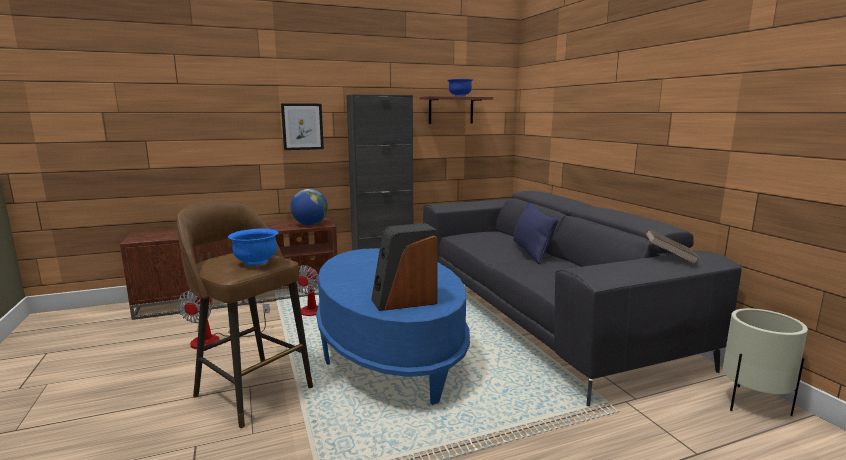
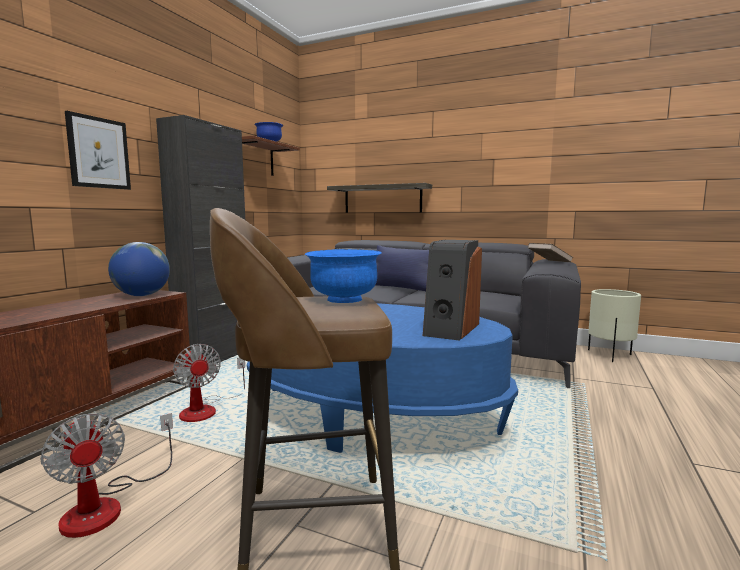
camera: 45 degrees left, 5 degrees down
(569, 149) = (382, 199): none -> shelf

